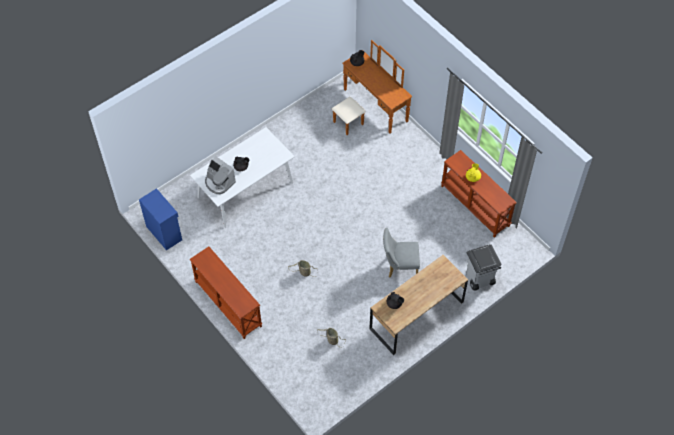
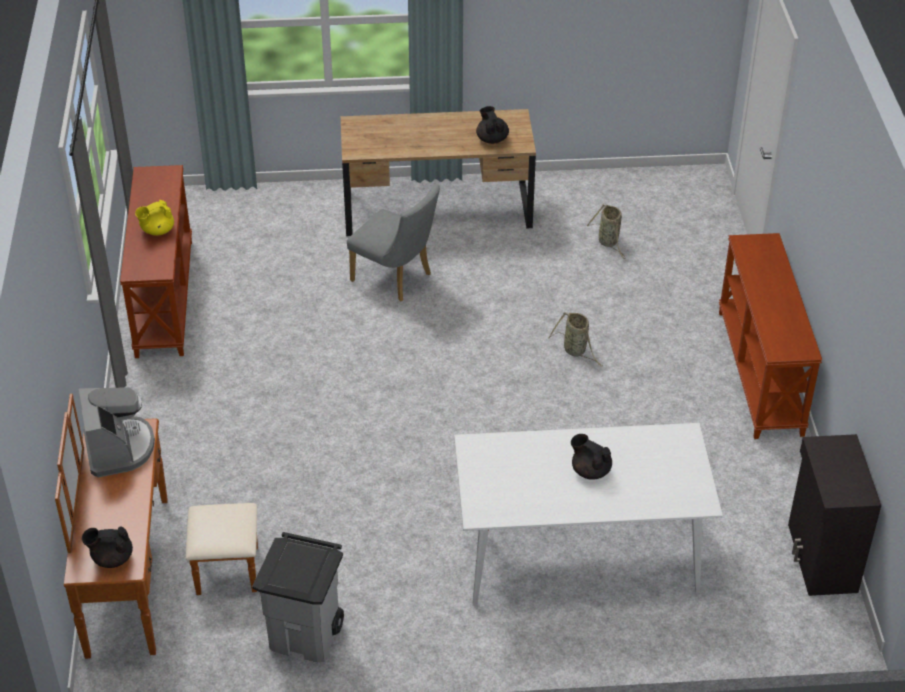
camera: 145 degrees left, 15 degrees down
(164, 232) = (821, 558): blue cabinet -> black cabinet
(219, 182) = (663, 465): coffee machine -> coffee machine (119, 448)
(479, 280) = (286, 204): grey trash can -> grey trash can (307, 635)

